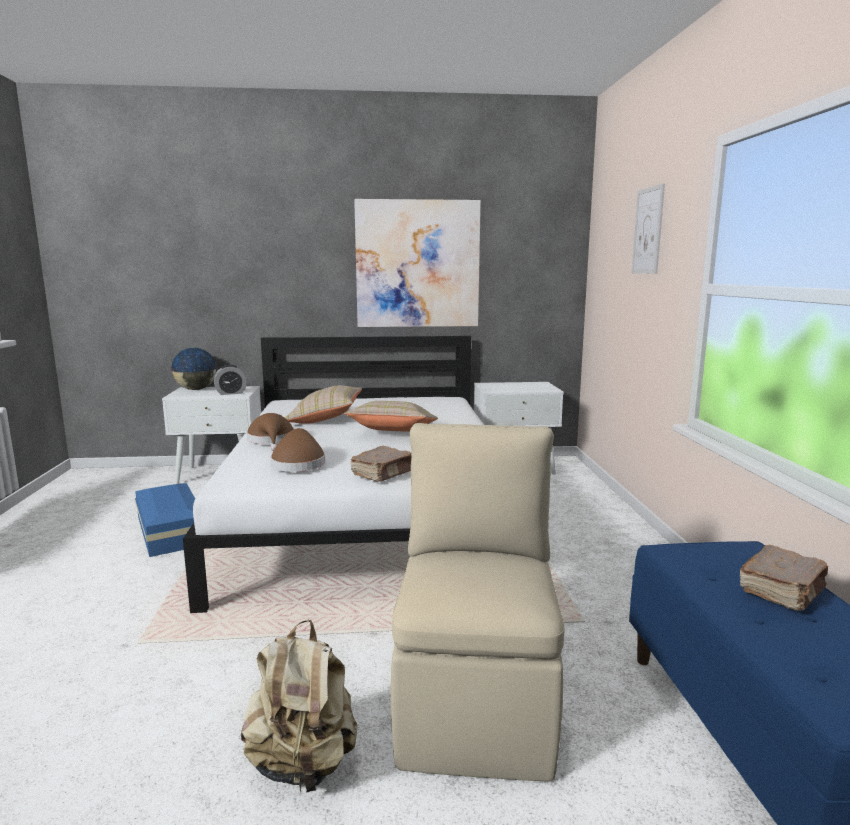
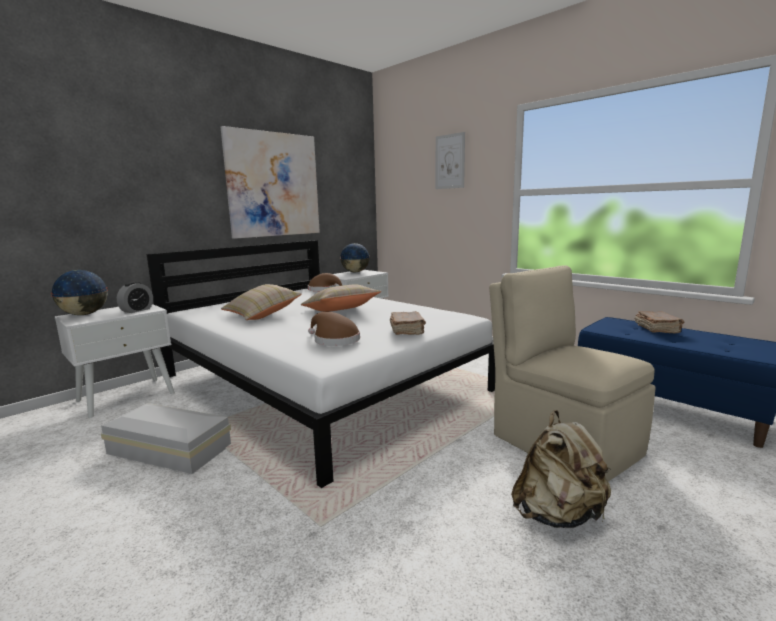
camera: 40 degrees left, 0 degrees up
(169, 531) = (169, 450): blue storage box -> white storage box
(271, 440) = (265, 334): brown hat -> brown hat (324, 290)
(526, 384) = (355, 272): none -> globe

